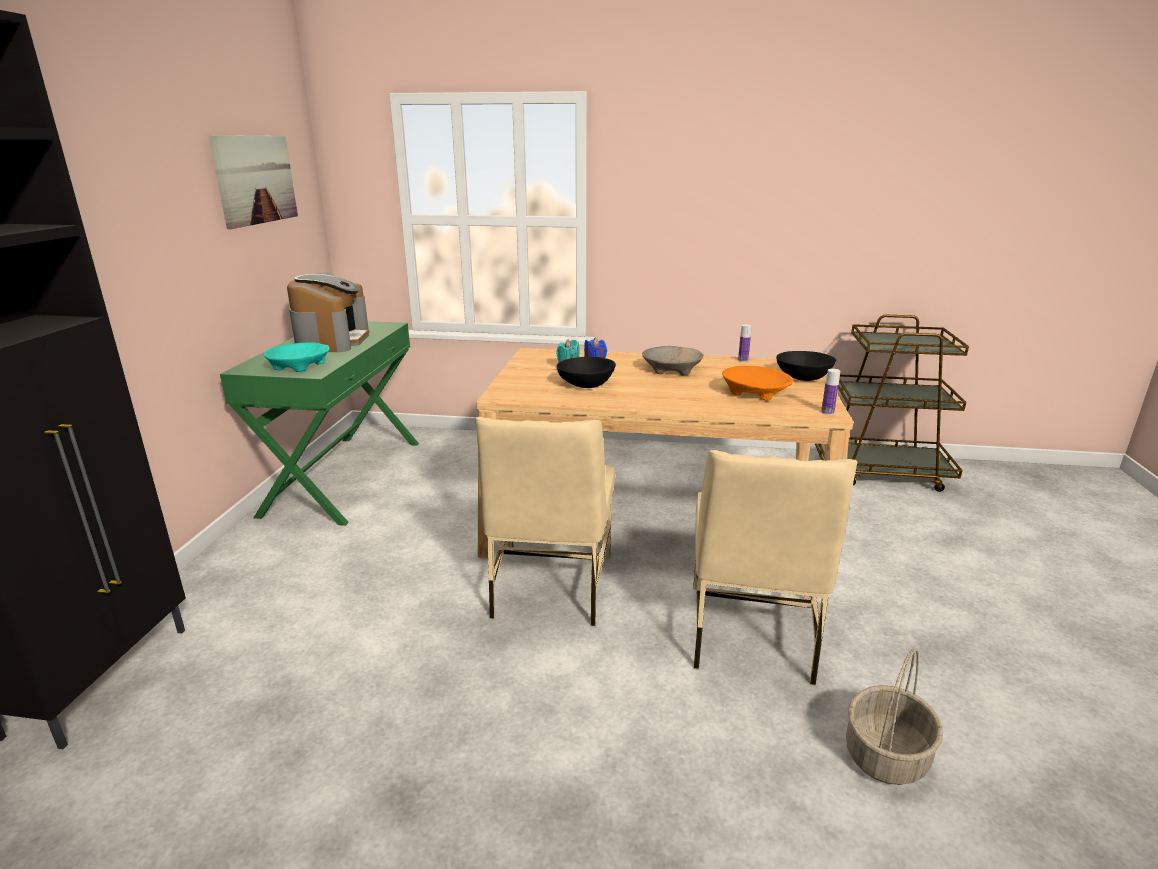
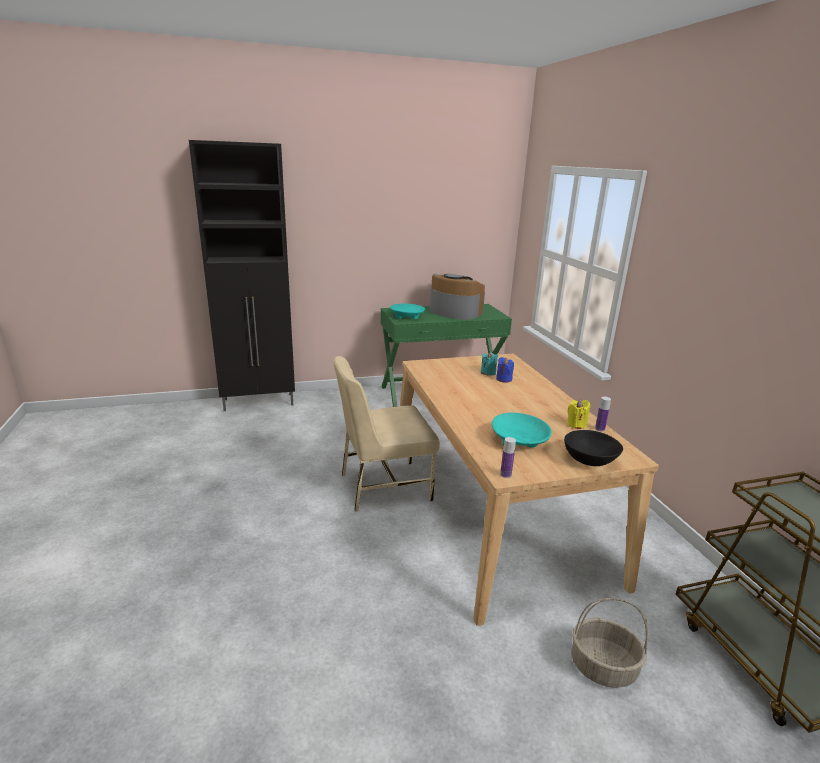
camera: 65 degrees right, 0 degrees up
(255, 179) = (451, 213): picture -> none
(332, 340) = (454, 312): coffee machine -> coffee machine turned 120 degrees counterclockwise
(587, 384) = (465, 382): black bowl -> none
(671, 369) = (533, 404): beige bowl -> none
(730, 365) = (576, 425): none -> yellow candle
(750, 633) = (385, 581): beige chair -> none
(755, 392) = (519, 440): orange bowl -> turquoise bowl
(886, 756) = (284, 665): basket -> basket (602, 667)

